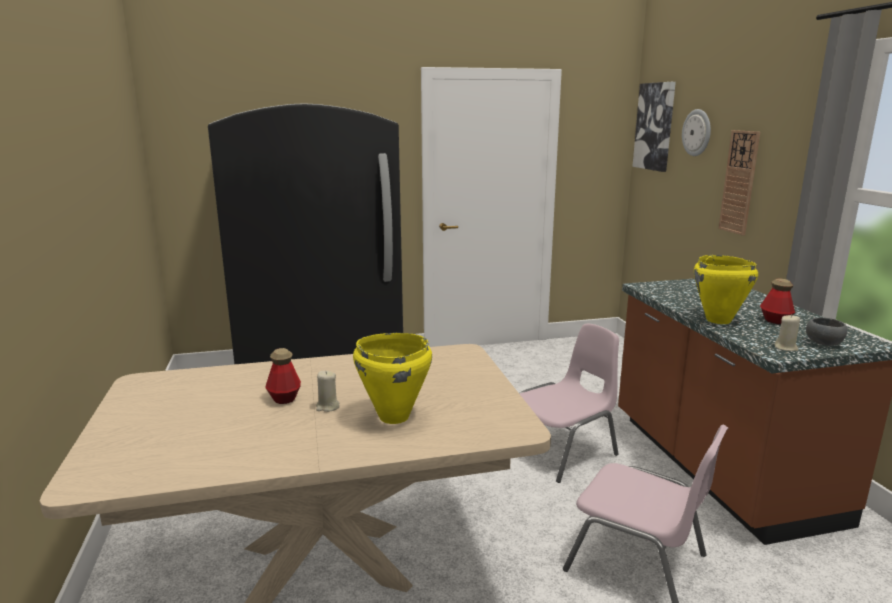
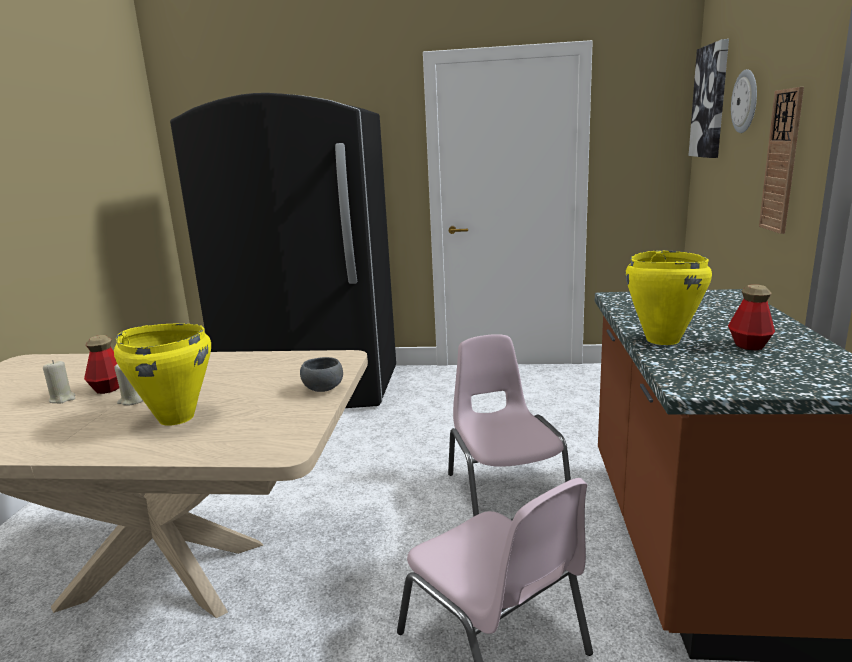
camera: 20 degrees right, 0 degrees up
(562, 450) = (505, 490): pink chair -> pink chair turned 90 degrees counterclockwise
(786, 348) = (716, 381): beige candle -> beige candle (62, 399)
(824, 344) = (787, 380): grey bowl -> grey bowl (323, 389)

